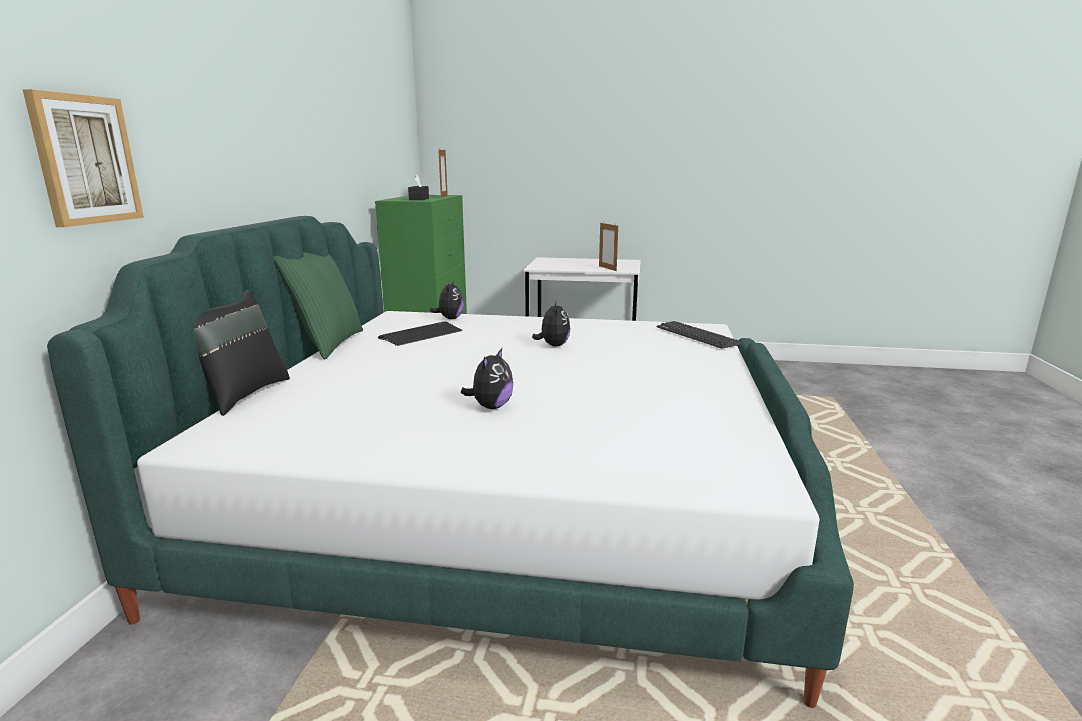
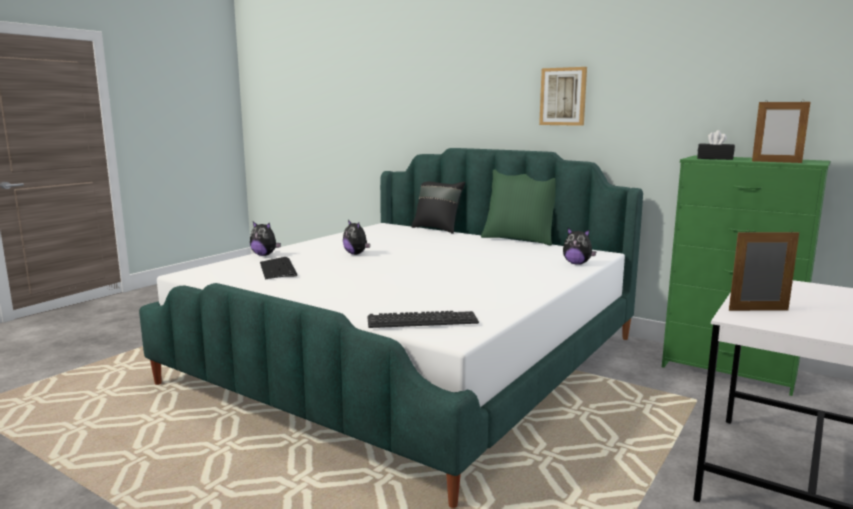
camera: 115 degrees right, 5 degrees down
(85, 160) = (424, 111): picture -> picture (563, 96)
(421, 335) = (525, 254): keyboard -> keyboard (278, 269)
(553, 345) = (456, 277): plush toy -> plush toy (264, 255)

